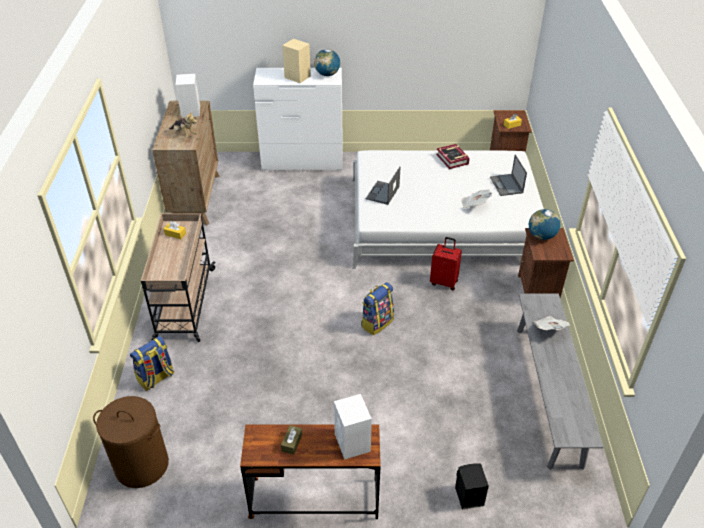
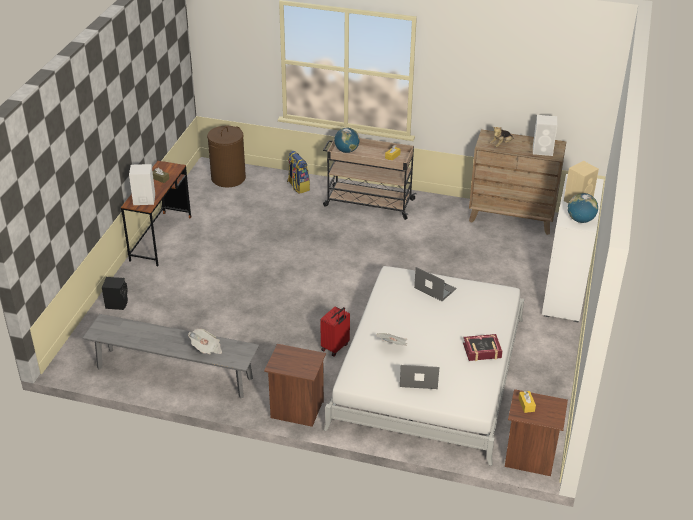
camera: 105 degrees right, 5 degrees down
(377, 322) = (302, 295): backpack -> none
(541, 236) = (307, 359): globe -> globe (346, 151)

